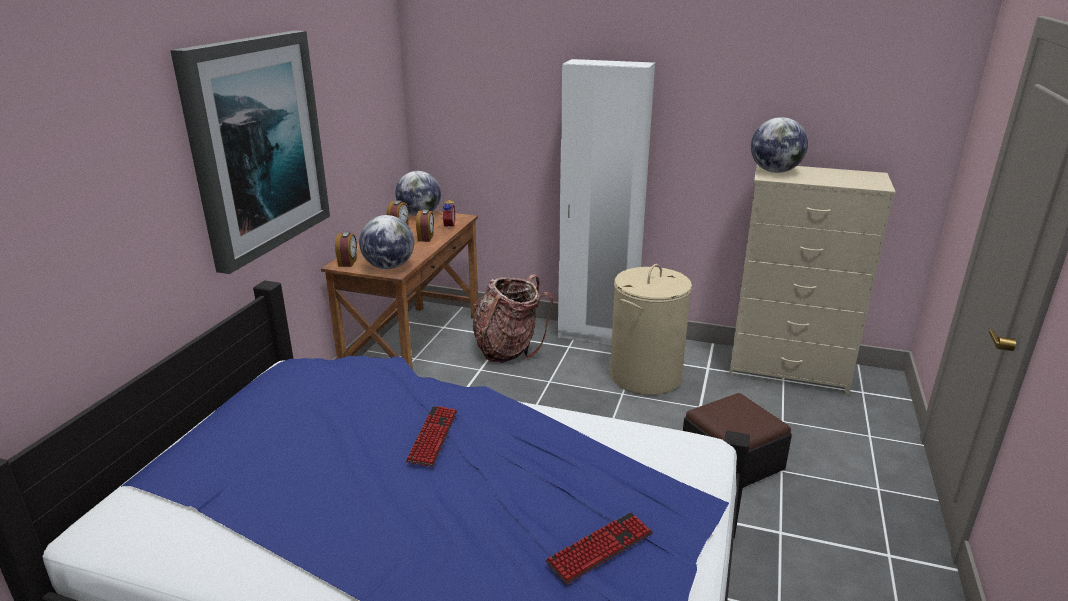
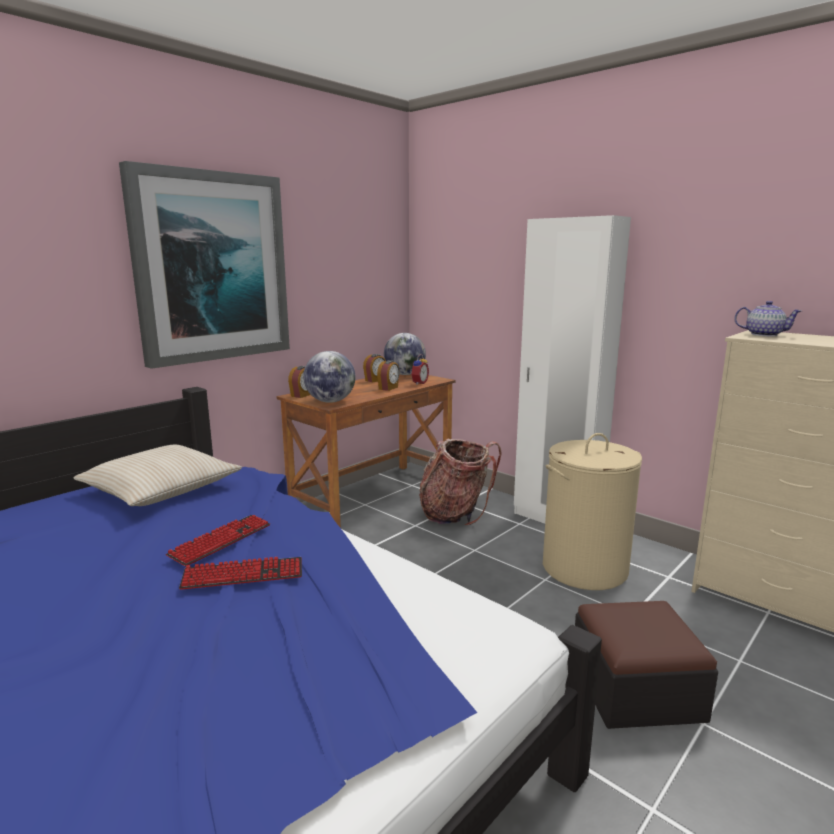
camera: 25 degrees right, 10 degrees down
(301, 401) = (160, 490): none -> beige pillow
(600, 548) = (242, 710): keyboard -> keyboard (243, 575)
(774, 171) = (763, 334): globe -> teapot

